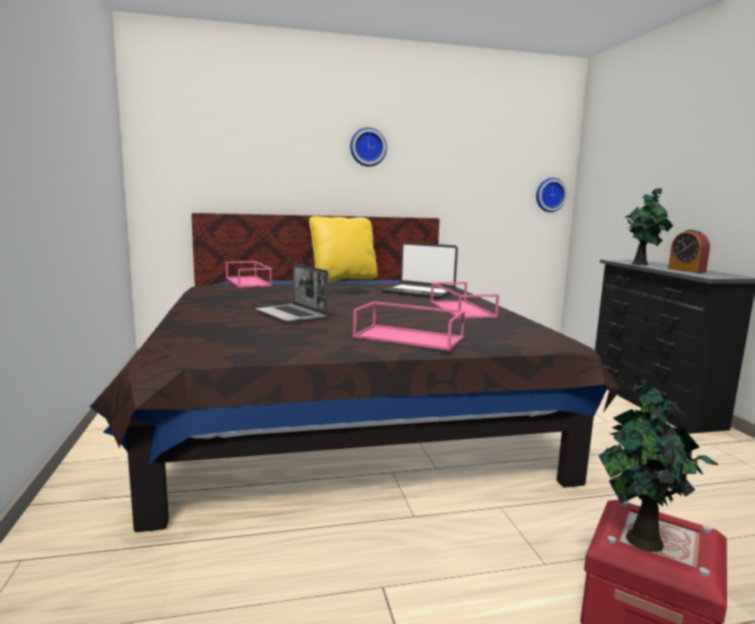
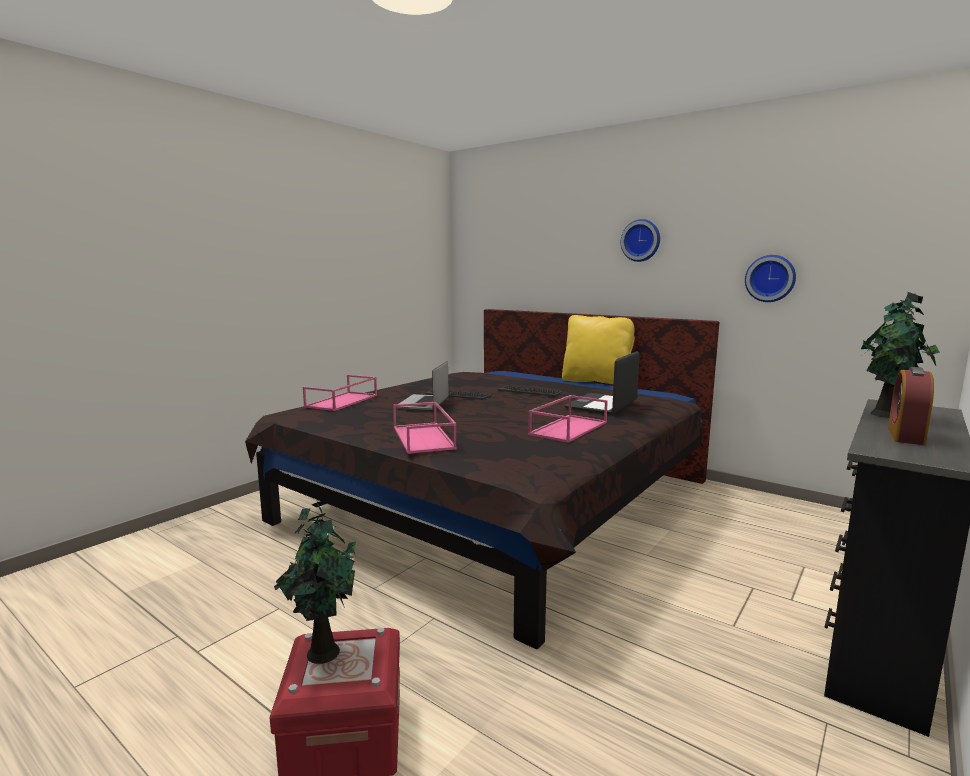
camera: 50 degrees right, 0 degrees up
(248, 282) = (500, 373): pink tray -> pink tray (342, 401)
(419, 292) = (602, 405): laptop -> laptop turned 45 degrees clockwise
(549, 195) = (920, 291): wall clock -> wall clock (770, 278)

